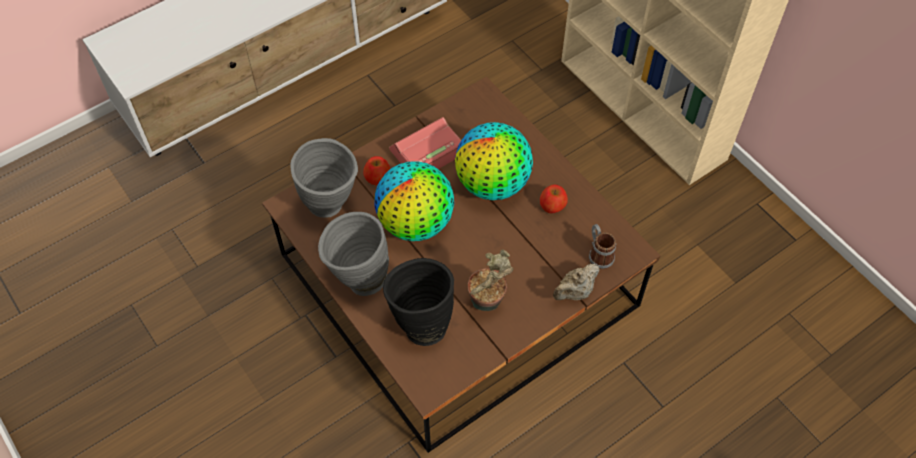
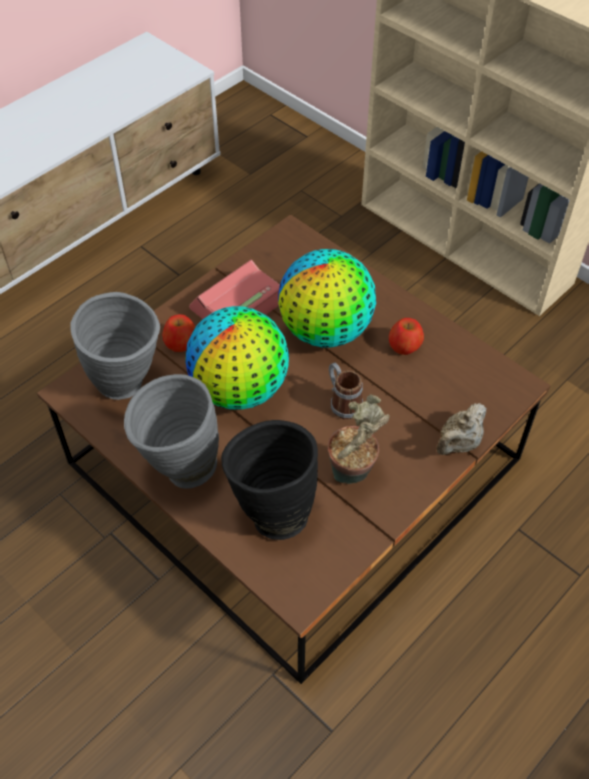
camera: 10 degrees left, 5 degrees down
(598, 254) = (476, 394): mug -> mug (342, 402)

